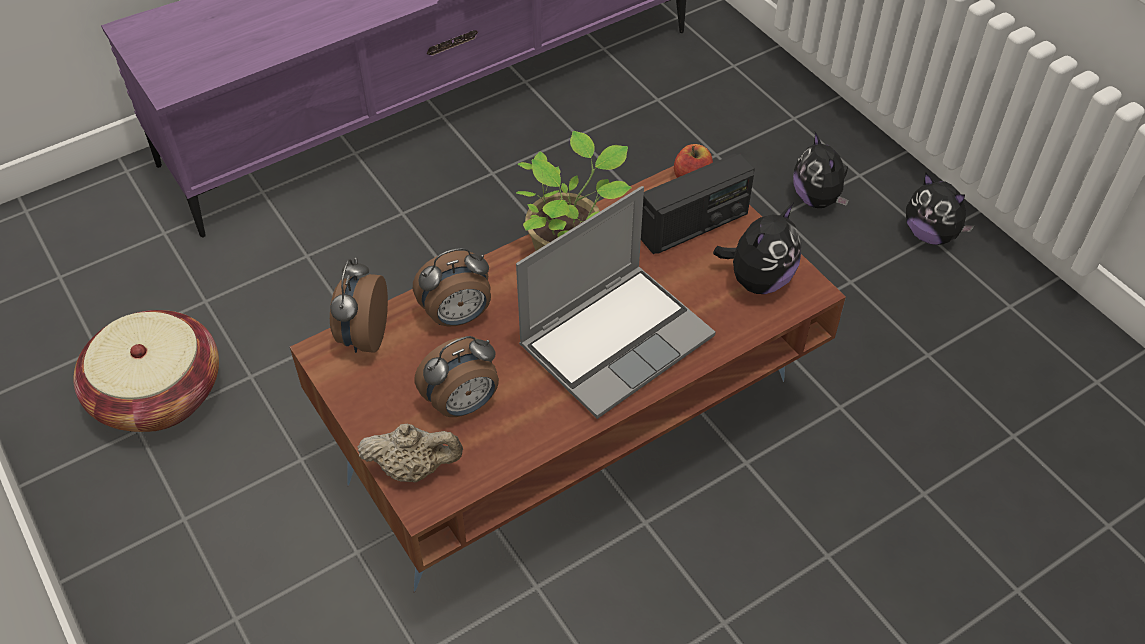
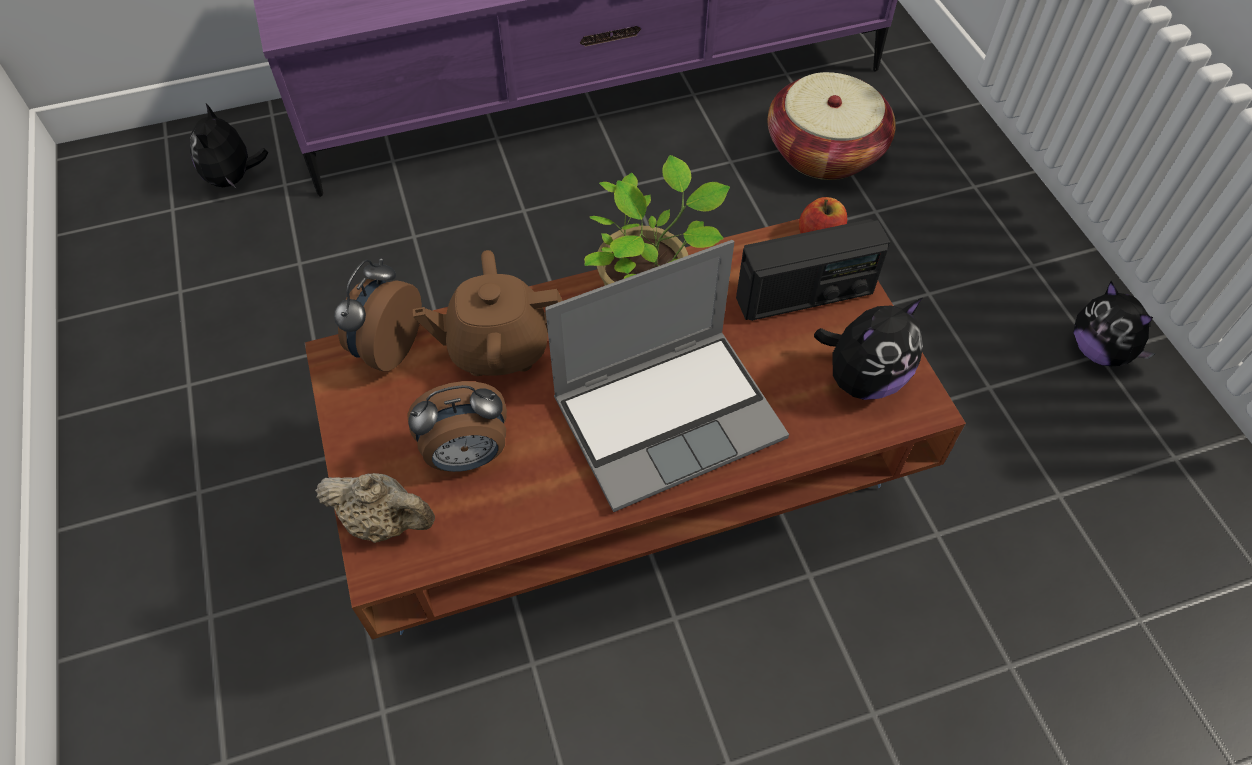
camera: 15 degrees right, 5 degrees up
(159, 394) = (221, 351): basket -> basket (824, 152)
(458, 317) = (498, 348): alarm clock -> brown teapot
(817, 199) = (976, 283): plush toy -> plush toy (234, 178)

